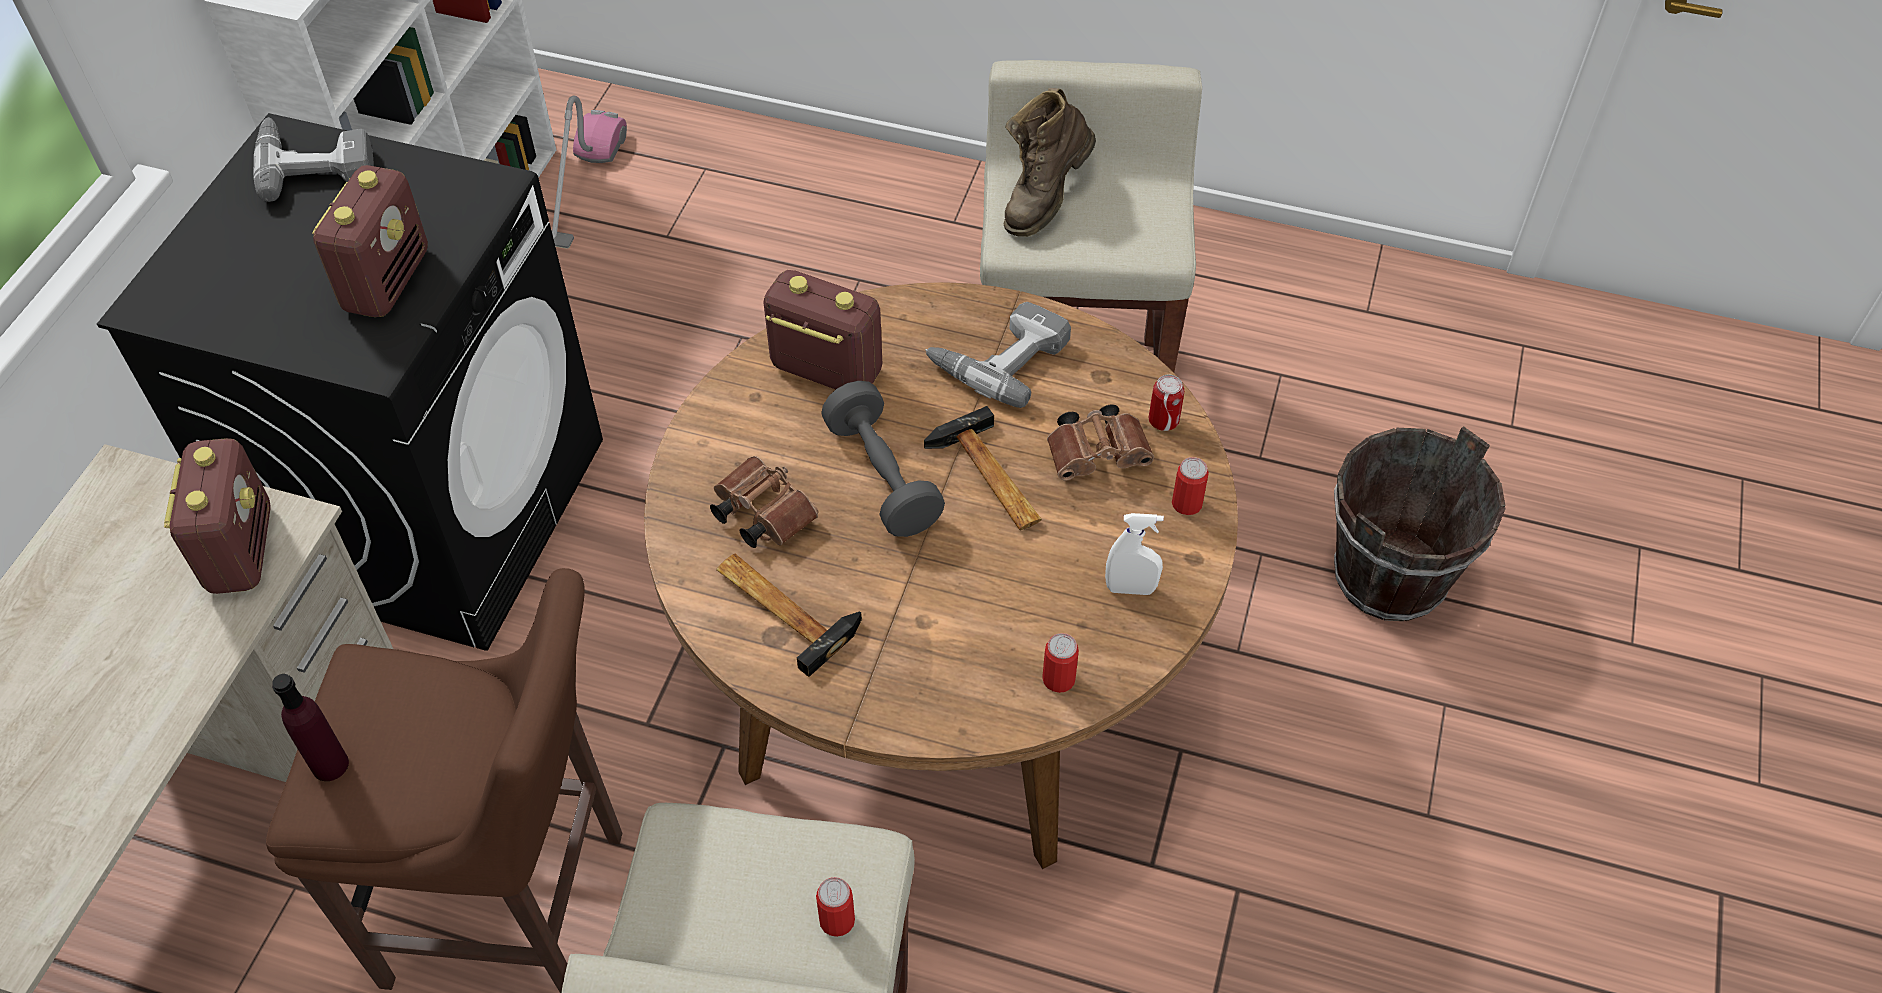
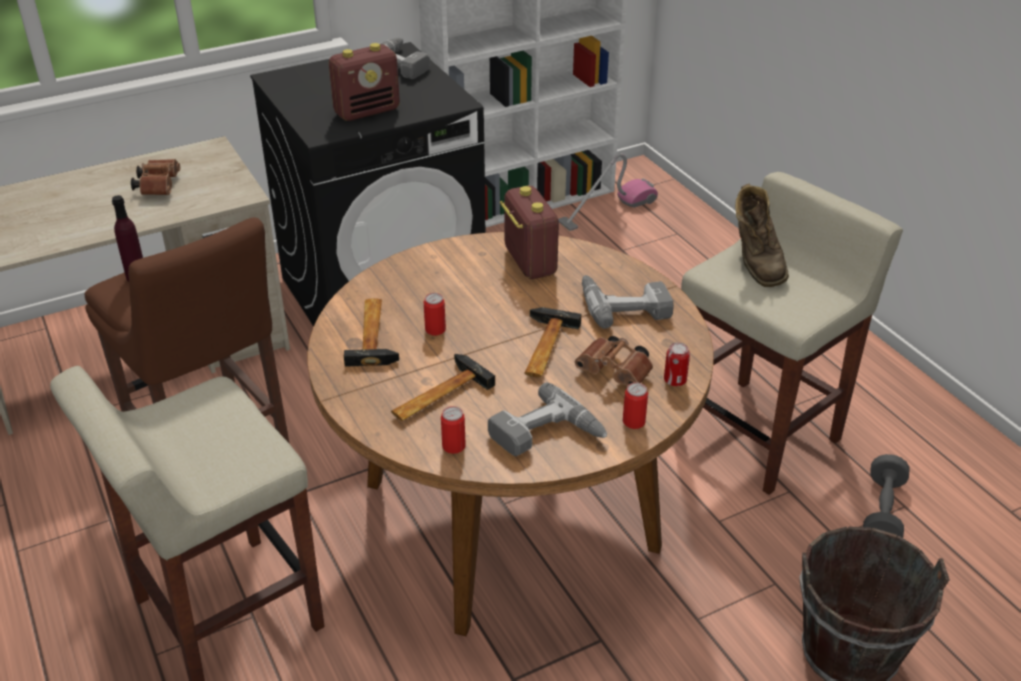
camera: 45 degrees right, 15 degrees down
(240, 549) = (216, 192): radio -> none
(760, 513) = (418, 295): brown binoculars -> brown binoculars (159, 186)
(837, 920) = (224, 470): can -> can (435, 330)
(882, 477) = (493, 315): grey dumbbell -> grey dumbbell (882, 512)
(959, 631) = (437, 395): none -> hammer
(1044, 200) = (755, 263): brown boot -> brown boot turned 90 degrees counterclockwise
(1130, 589) = (547, 436): white spray bottle -> power drill

